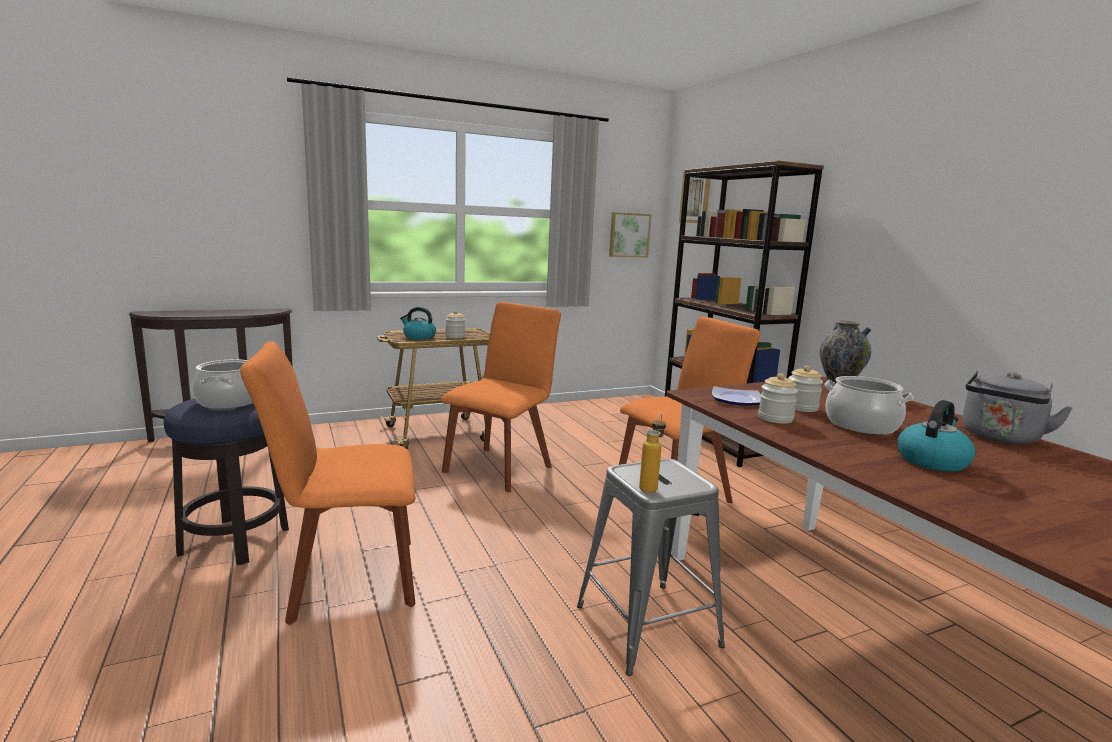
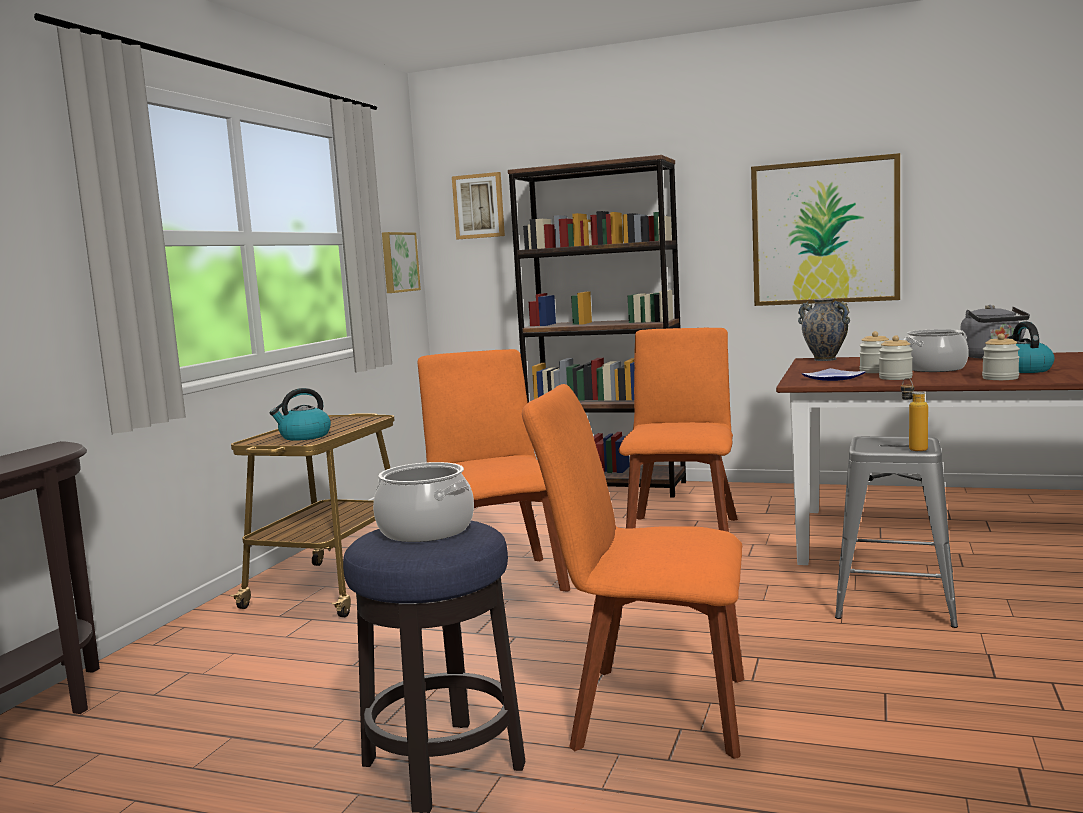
camera: 45 degrees left, 5 degrees down
(345, 579) = (650, 710): orange chair -> orange chair turned 75 degrees clockwise
(455, 336) = (341, 426): jar -> jar (1000, 378)
(944, 252) = (824, 232): none -> picture

